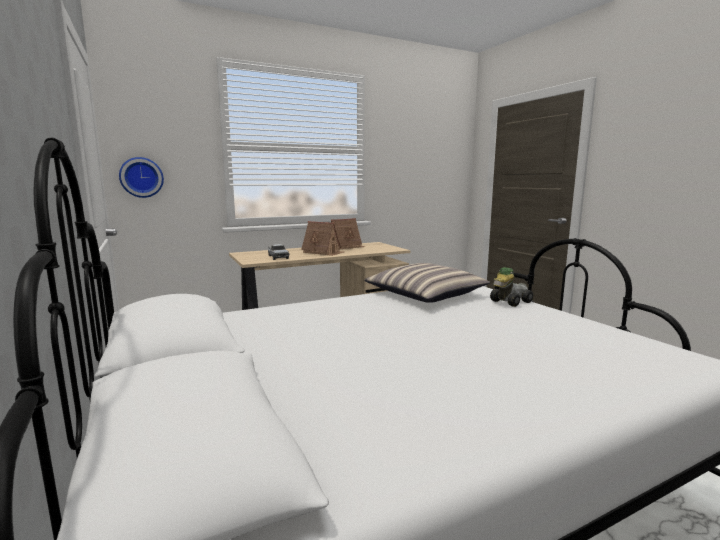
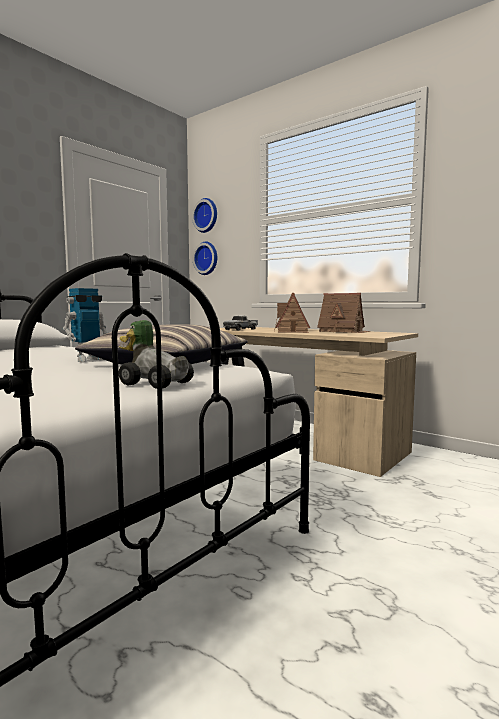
camera: 65 degrees right, 5 degrees down
(136, 125) = (206, 216): none -> wall clock
(379, 309) = (88, 360): none -> toy robot

